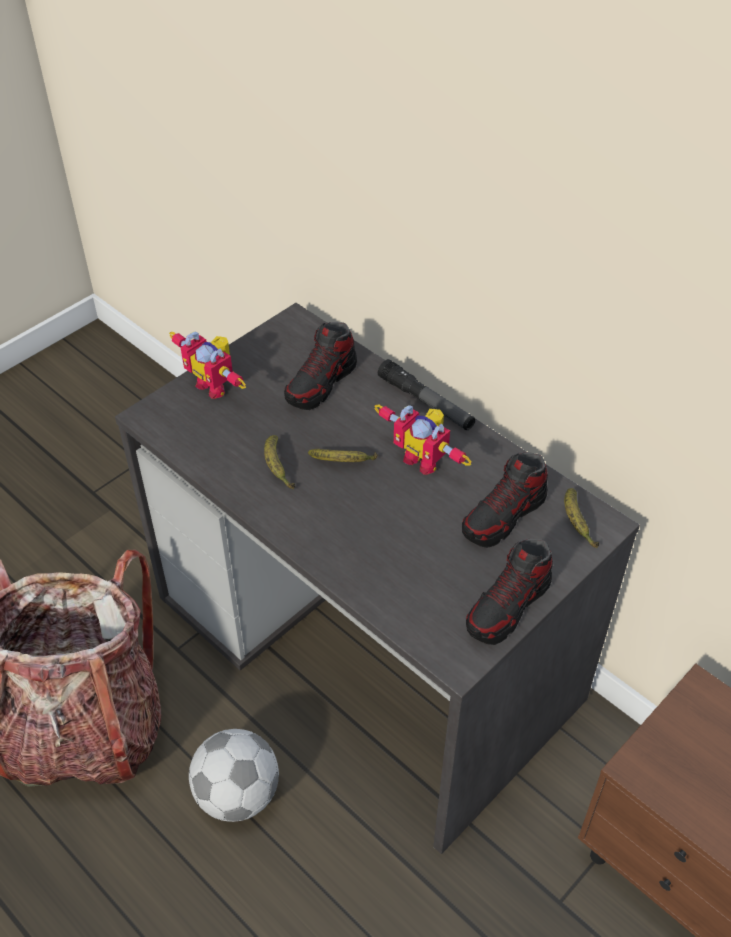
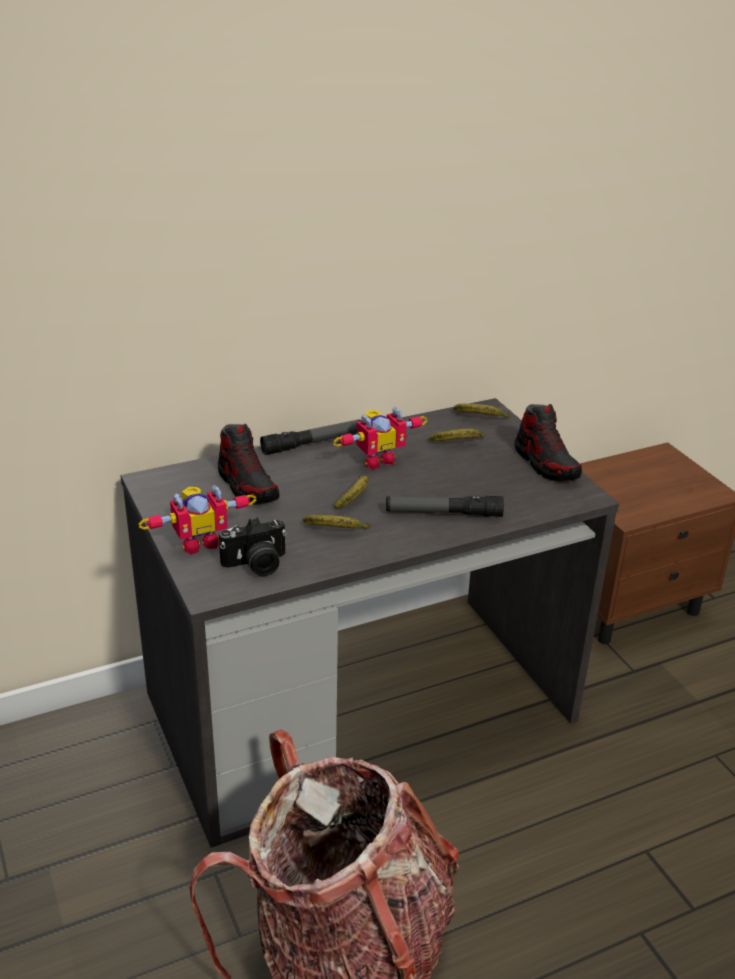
camera: 70 degrees left, 15 degrees down
(198, 431) = (256, 565): none -> camera
(238, 795) = (477, 839): football -> none
(349, 539) = (443, 513): none -> flashlight
(504, 516) = (459, 443): shoe -> banana

